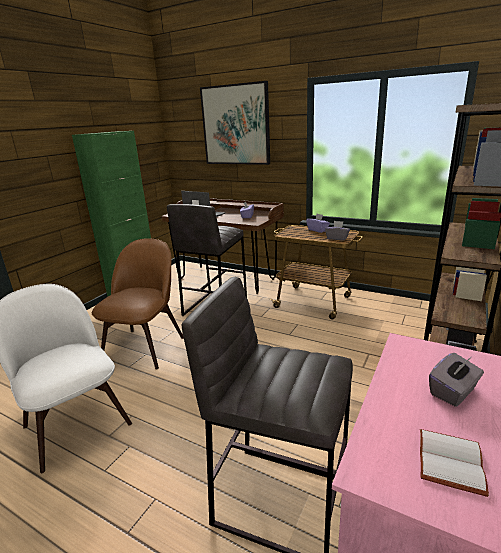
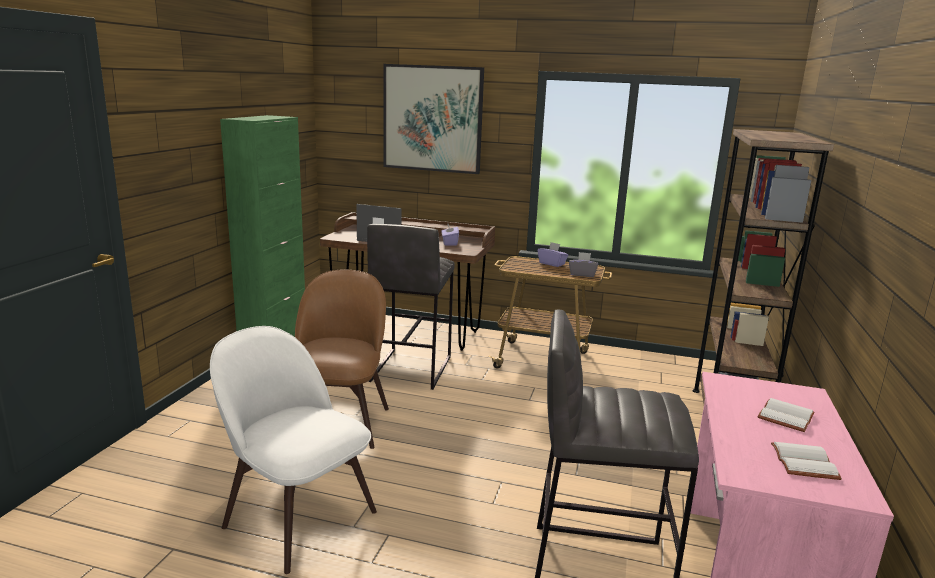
camera: 15 degrees left, 5 degrees down
(453, 392) = (784, 416): grey tissue box -> white book

